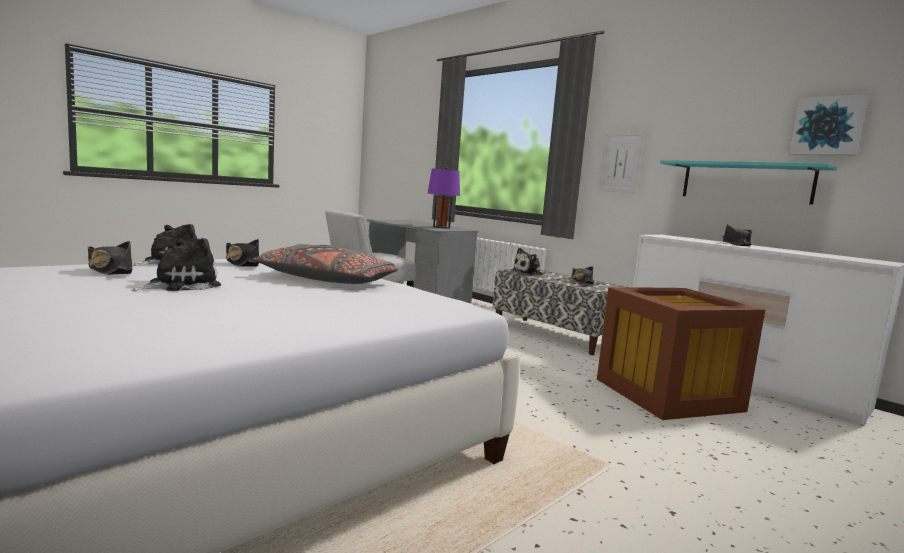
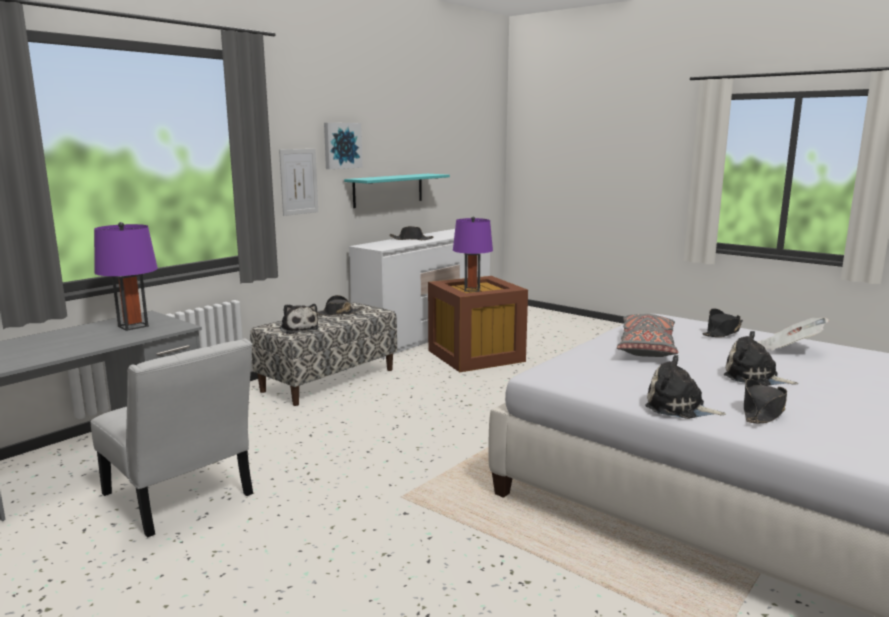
camera: 95 degrees left, 5 degrees up
(236, 317) = (789, 349): none -> newspaper
(242, 263) = (627, 382): black hat -> black hat (722, 332)
(675, 300) = (472, 289): none -> purple table lamp
(827, 126) = (420, 146): picture -> picture (341, 145)

